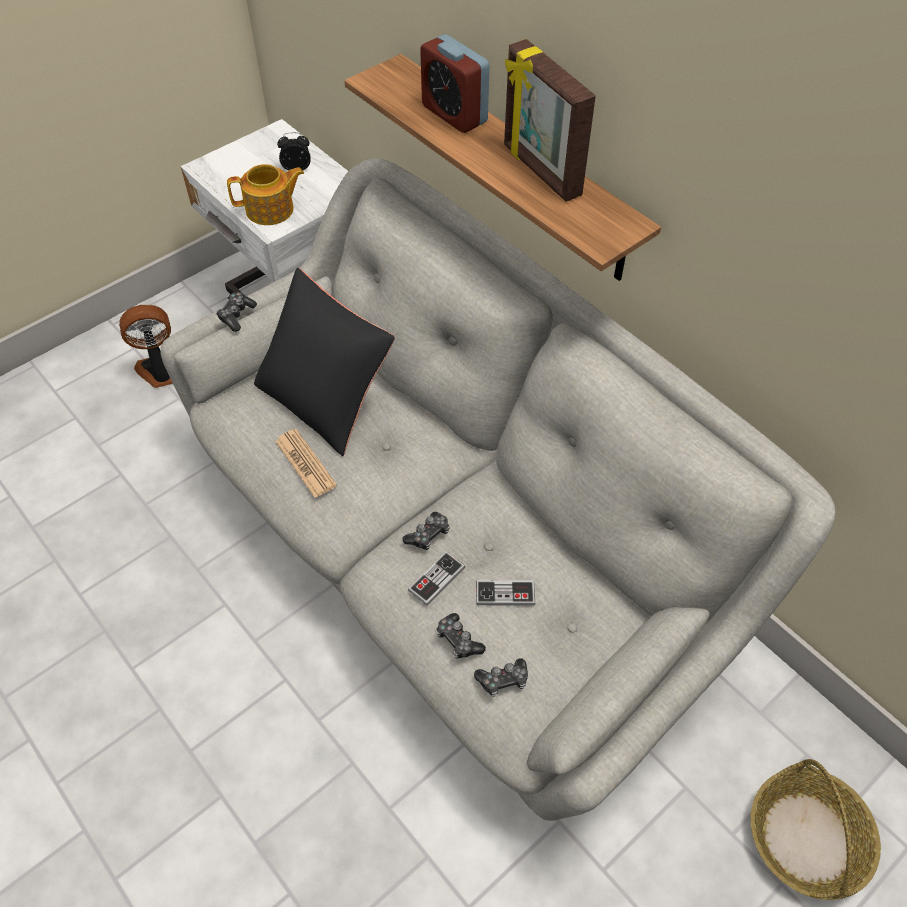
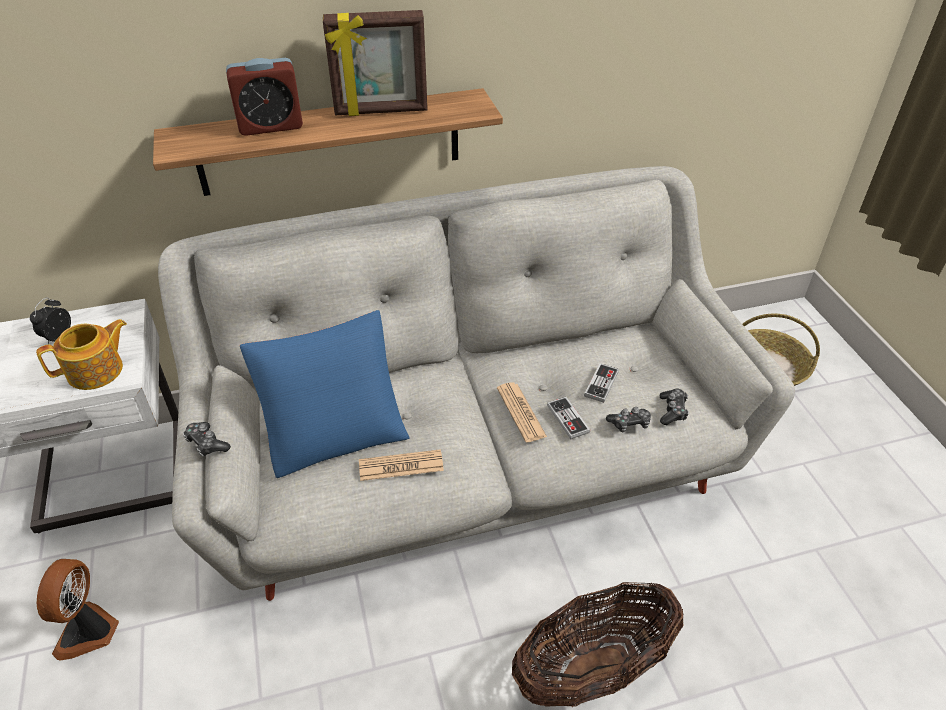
camera: 65 degrees left, 10 degrees down
(258, 749) = (593, 669): none -> basket
(271, 210) = (97, 371): teapot -> teapot turned 45 degrees clockwise
(326, 398) = (334, 430): black pillow -> blue pillow
(428, 535) = (521, 412): game controller -> newspaper

